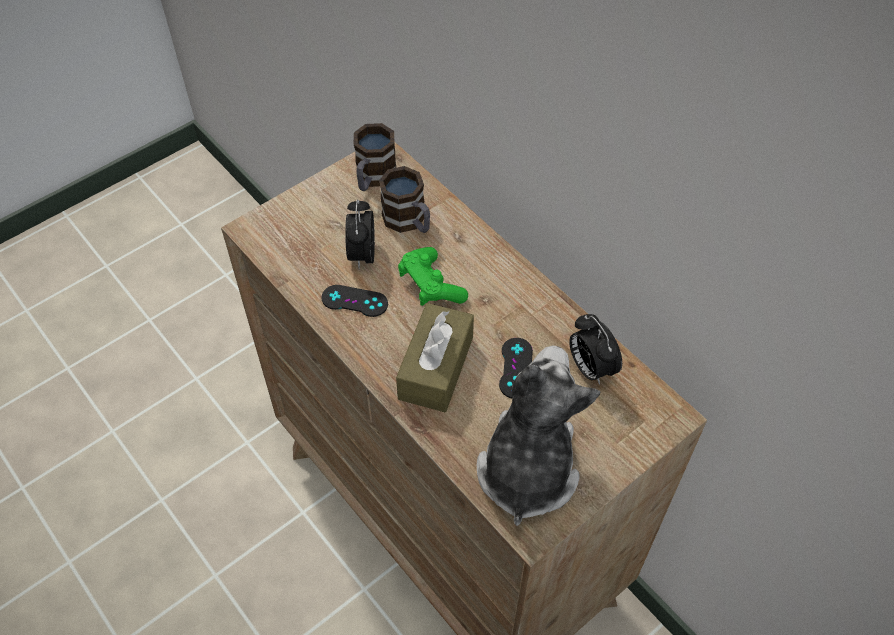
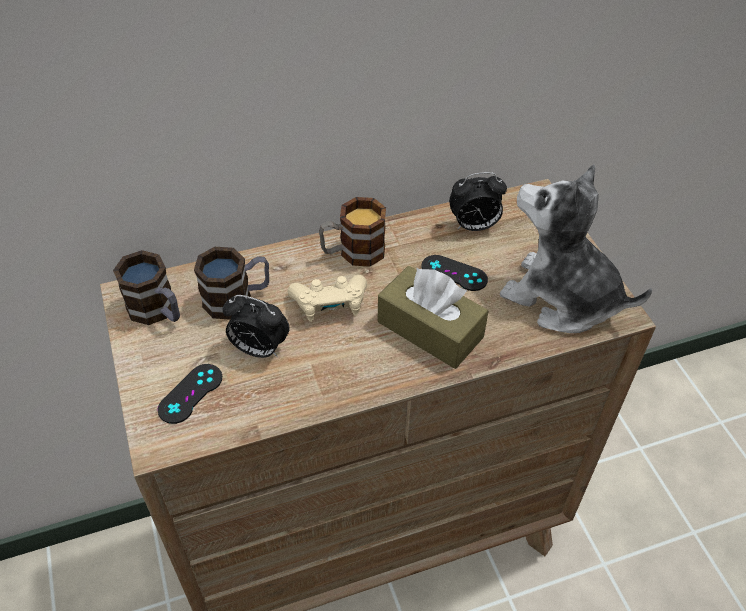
camera: 70 degrees left, 5 degrees down
(354, 301) = (317, 372): black game controller -> black game controller (190, 393)
(430, 286) = (330, 305): green game controller -> beige game controller
(502, 282) = (353, 252): none -> mug

